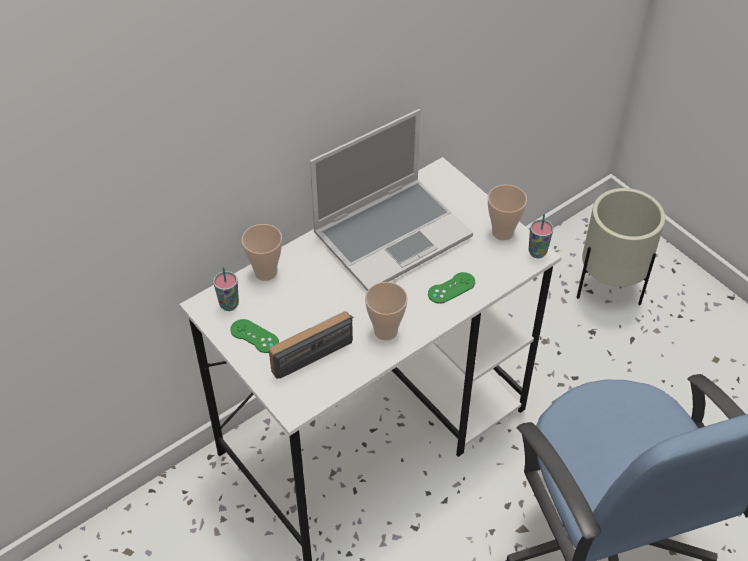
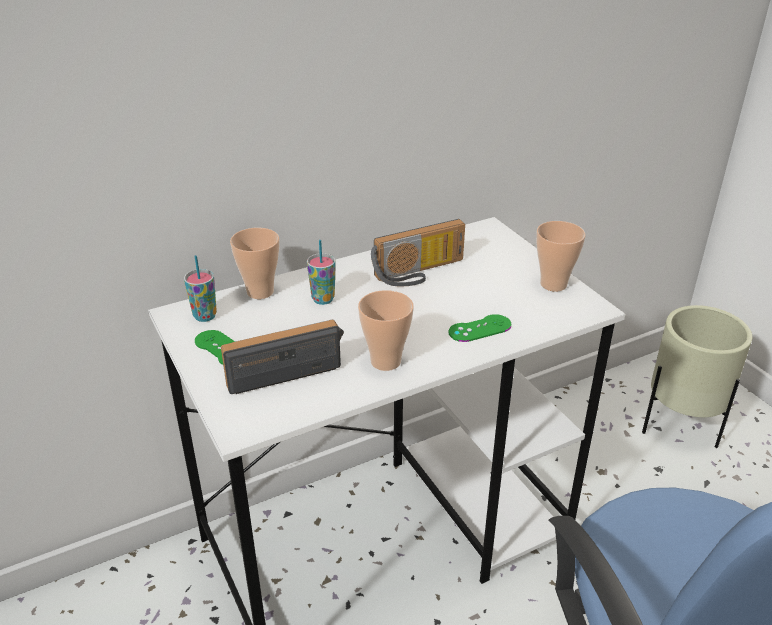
camera: 10 degrees right, 15 degrees down
(392, 234) = (420, 273): laptop -> radio
(537, 252) = (594, 306): cup -> cup (323, 299)

